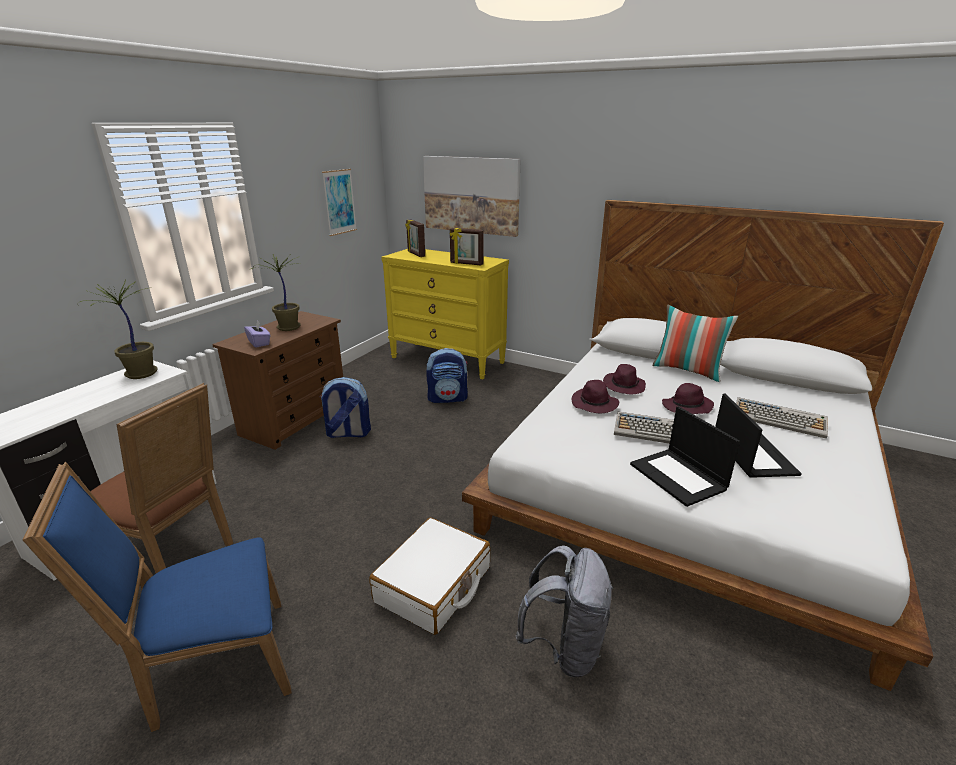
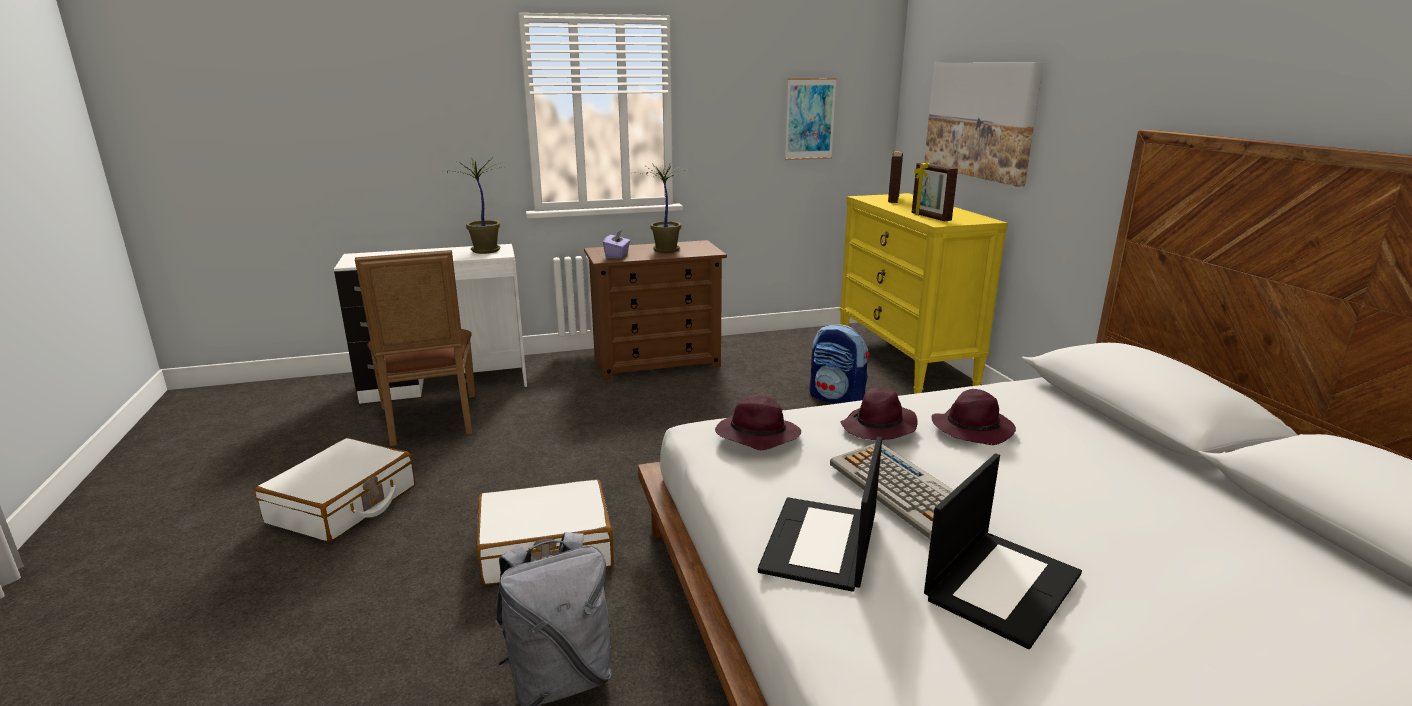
camera: 45 degrees right, 5 degrees down
(213, 667) = (343, 505): blue chair -> white suitcase
(347, 433) = (681, 391): backpack -> none
(686, 407) = (1021, 488): purple hat -> purple hat (756, 436)
(687, 371) = (1146, 454): pillow -> none
(779, 419) = (1180, 576): keyboard -> none

